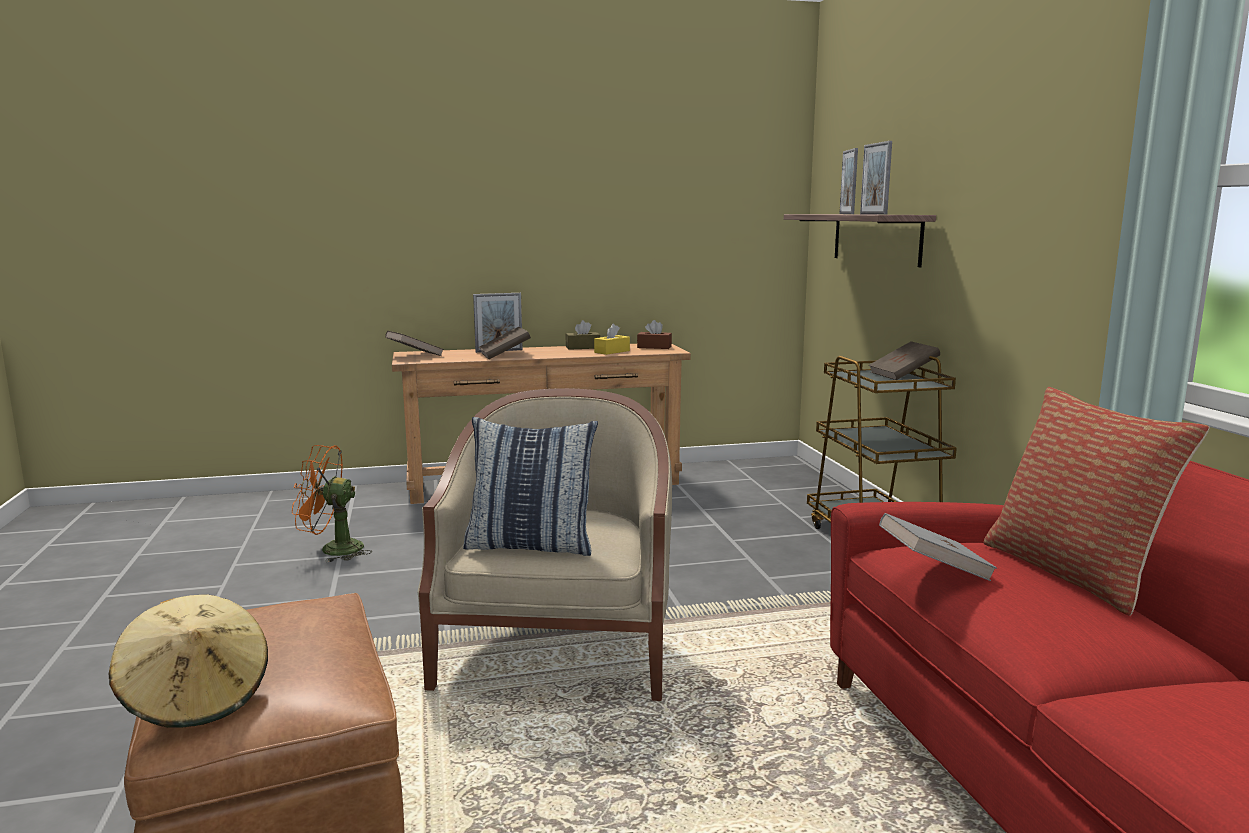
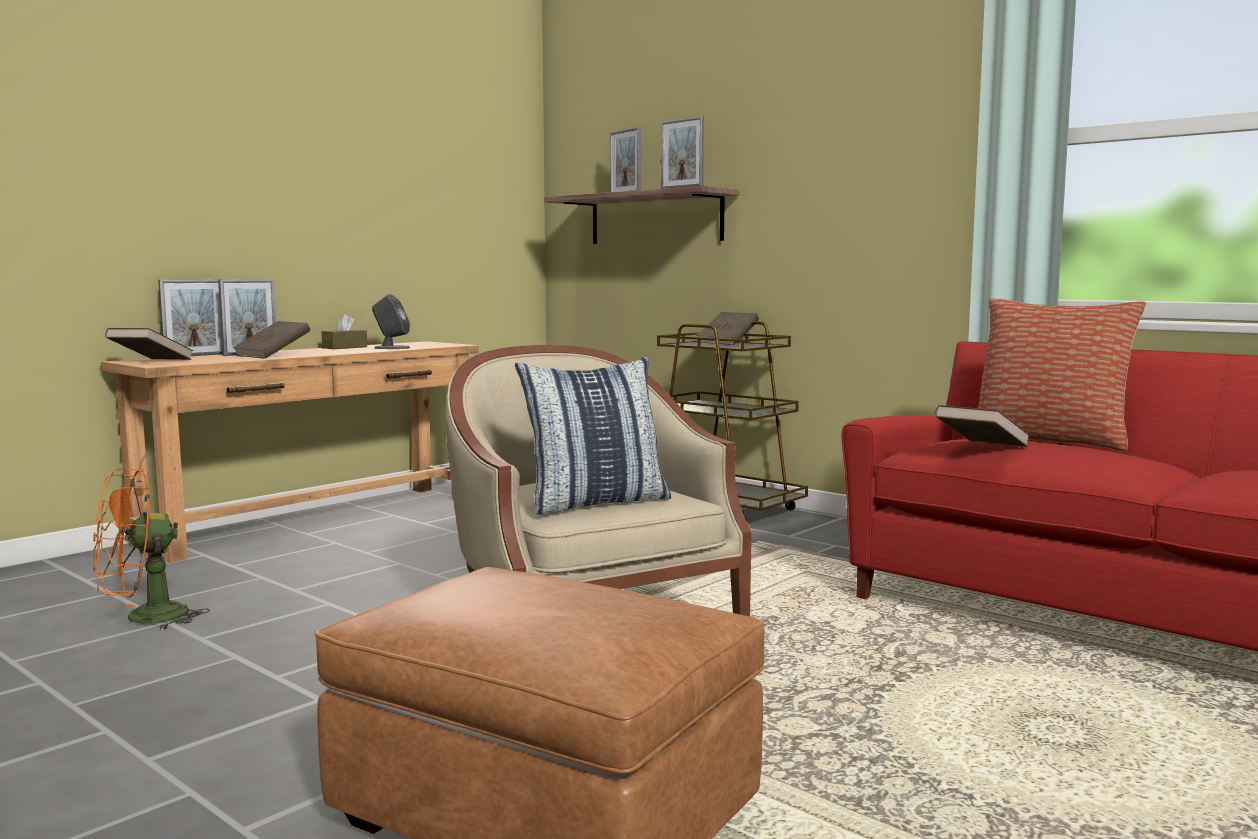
camera: 35 degrees left, 5 degrees down
(197, 698) = (578, 641): beige hat -> none
(461, 350) = (195, 355): none -> picture frame
(612, 351) = (391, 348): yellow tissue box -> grey speaker
(654, 347) = (425, 344): brown tissue box -> none
(933, 569) = (981, 447): grey book -> brown book

